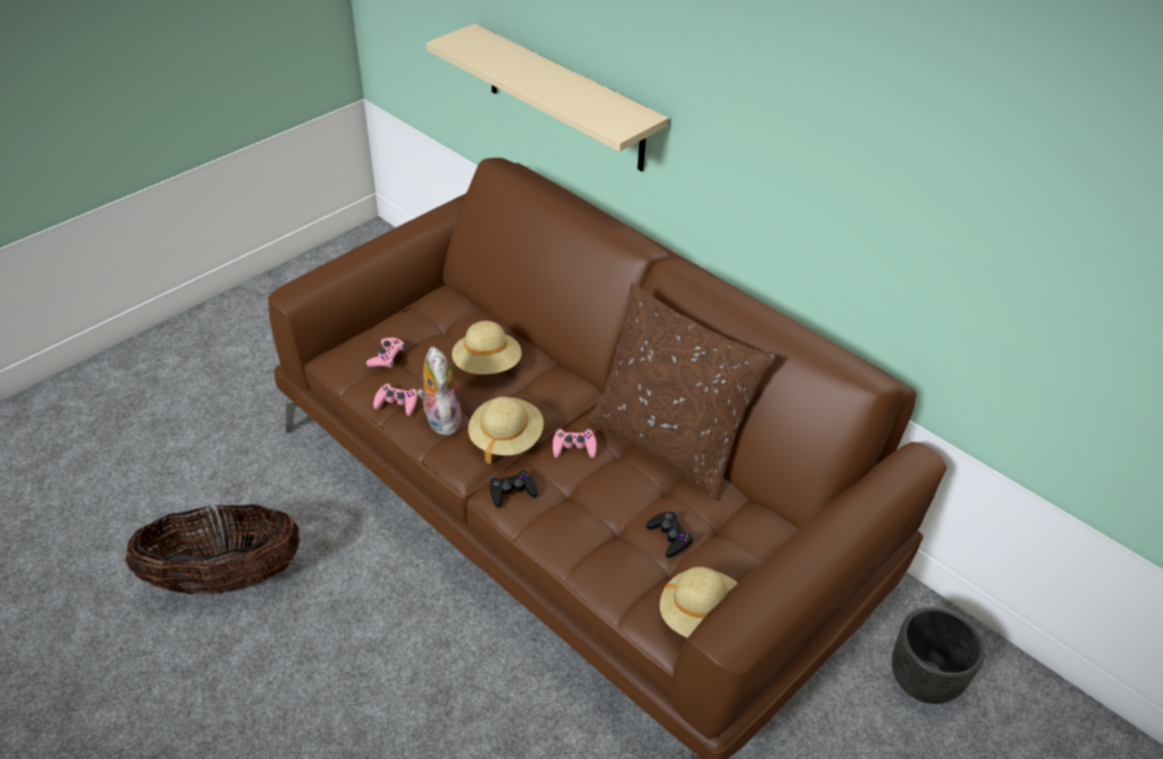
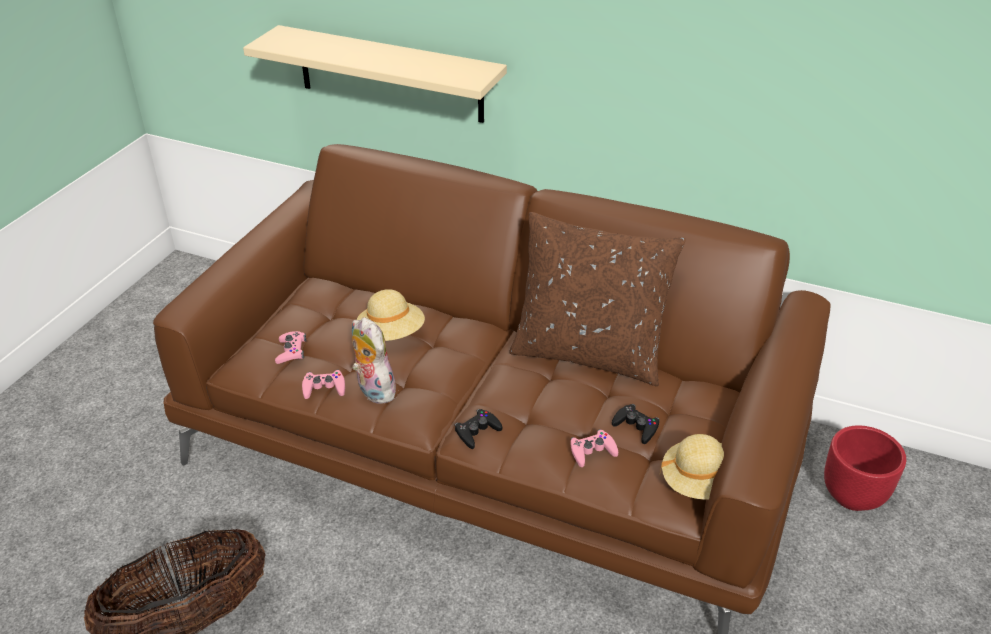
camera: 20 degrees left, 5 degrees down
(506, 438) = (444, 390): beige hat -> none
(574, 447) = (510, 379): pink game controller -> pink game controller (592, 451)
(921, 681) = (851, 496): black planter -> red planter

